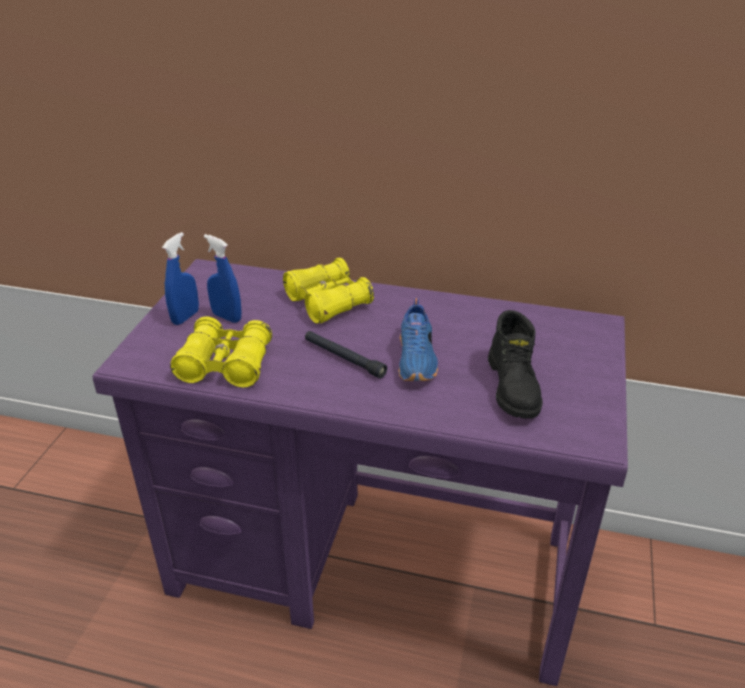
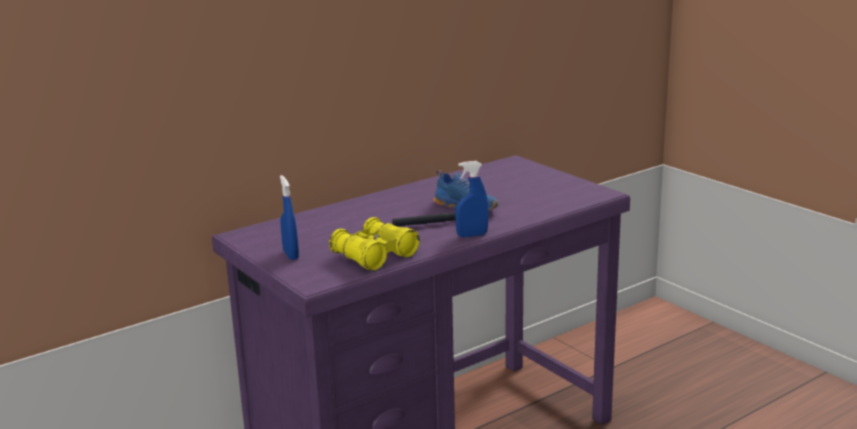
camera: 50 degrees left, 15 degrees down
(226, 317) = (317, 243): blue spray bottle -> blue spray bottle (472, 235)
(328, 302) = (360, 212): yellow binoculars -> none
(514, 387) = (532, 195): black boot -> none

